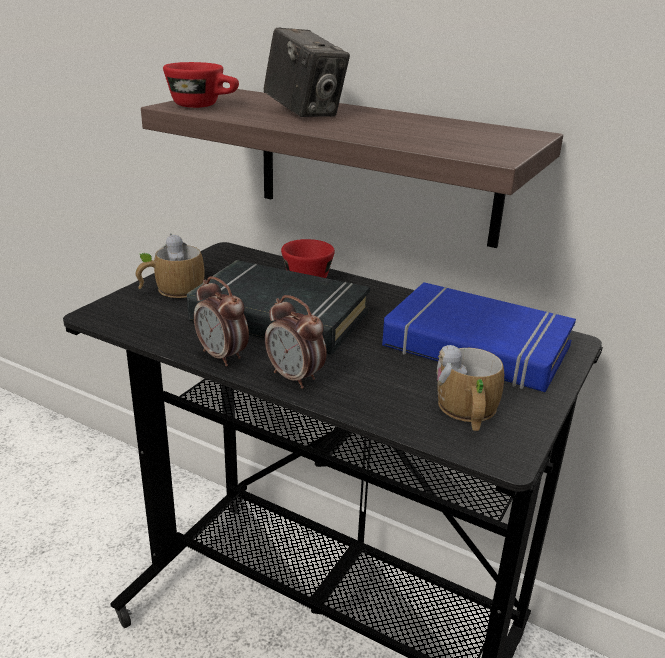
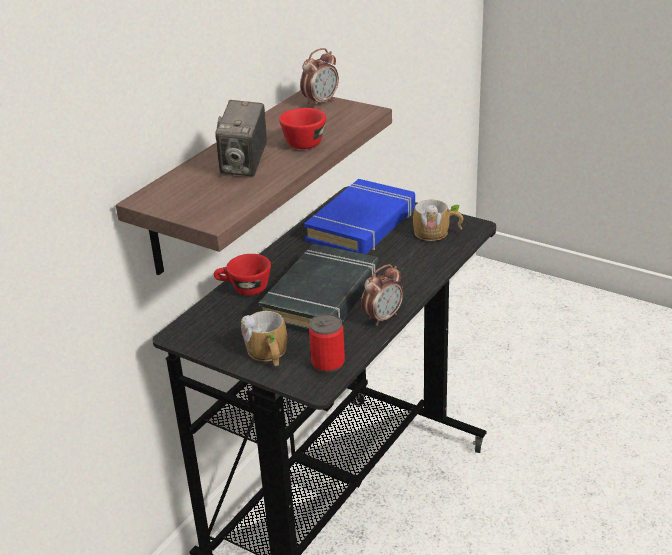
camera: 85 degrees left, 5 degrees up
(137, 320) = (328, 363): none -> can
(204, 106) = (216, 207): red cup -> red cup (306, 141)
(295, 378) = (408, 288): alarm clock -> alarm clock (321, 102)
(304, 113) = (245, 166): camera -> camera turned 135 degrees clockwise

